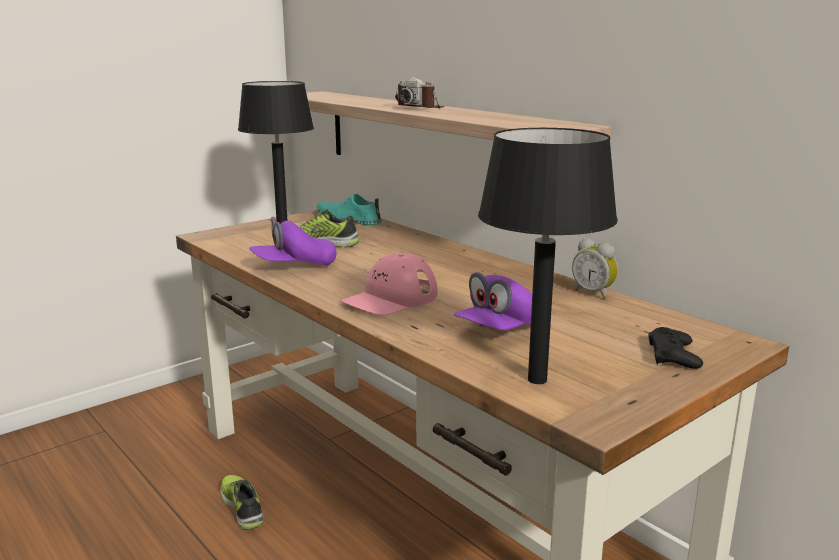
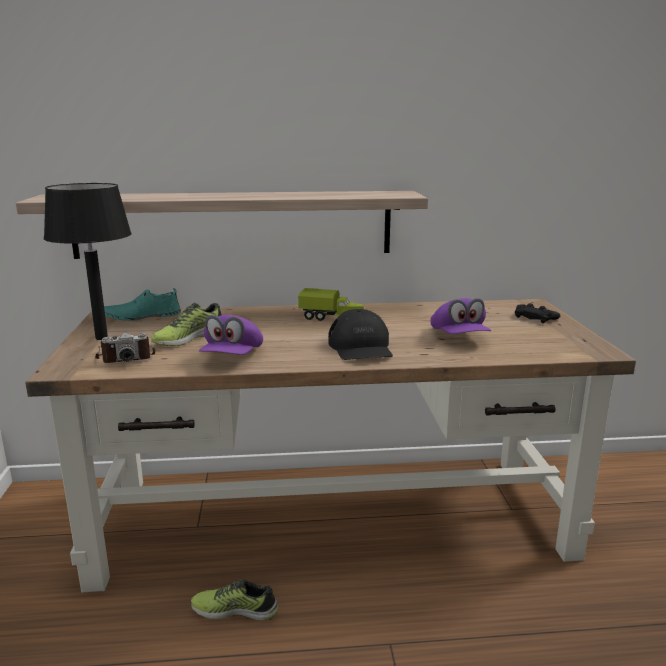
camera: 55 degrees left, 0 degrees up
(390, 298) = (361, 347): pink cap -> black cap
(420, 107) = (240, 195): camera -> camera (125, 358)
(461, 269) = (333, 318): none -> toy truck
(536, 379) = (539, 349): black table lamp -> none
(594, 293) = (428, 305): alarm clock -> none

